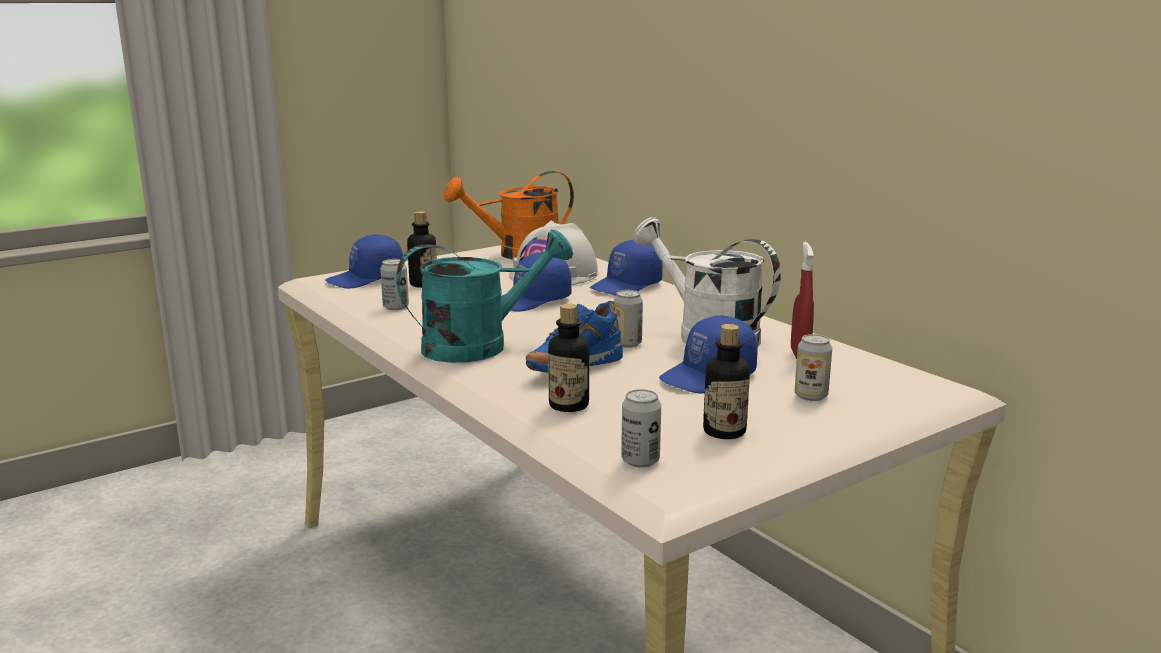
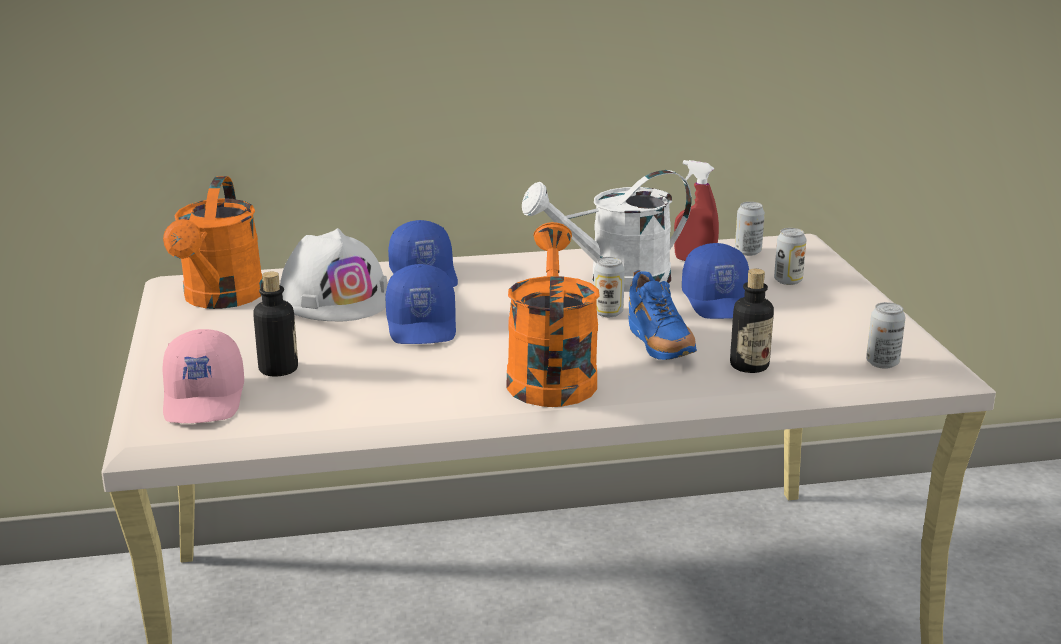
camera: 65 degrees left, 5 degrees up
(366, 279) = (205, 399): blue cap -> pink cap
(396, 307) = (358, 398): can -> can (748, 252)
(480, 346) = (550, 375): turquoise watering can -> orange watering can
(724, 431) = (841, 324): bottle -> none

